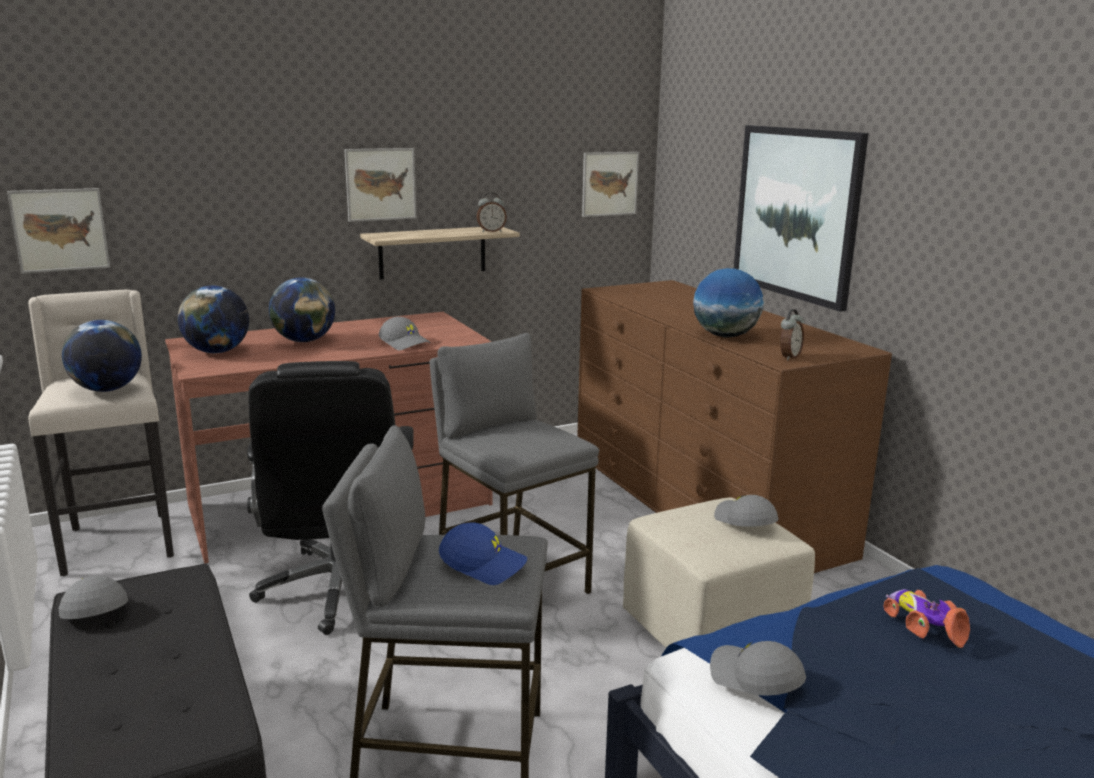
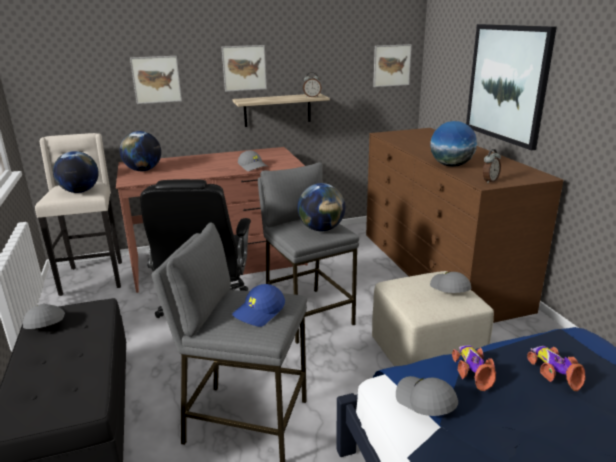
camera: 10 degrees right, 5 degrees up
(60, 230) = (56, 98): picture -> picture (156, 79)
(304, 341) = (195, 164): globe -> globe (321, 229)
(484, 564) = (259, 313): blue cap -> blue cap turned 105 degrees clockwise
(813, 632) = (473, 371): none -> toy car

